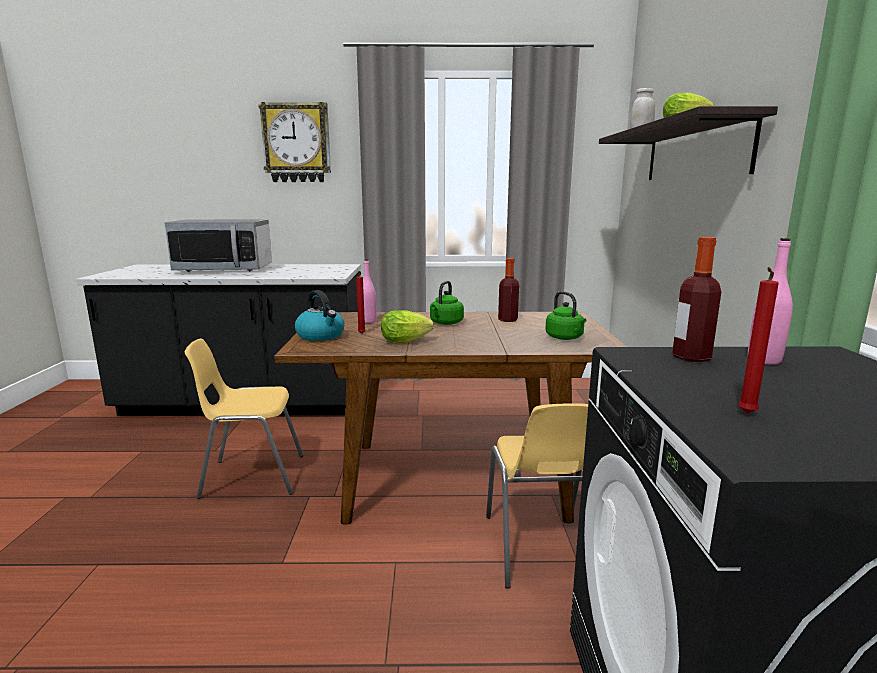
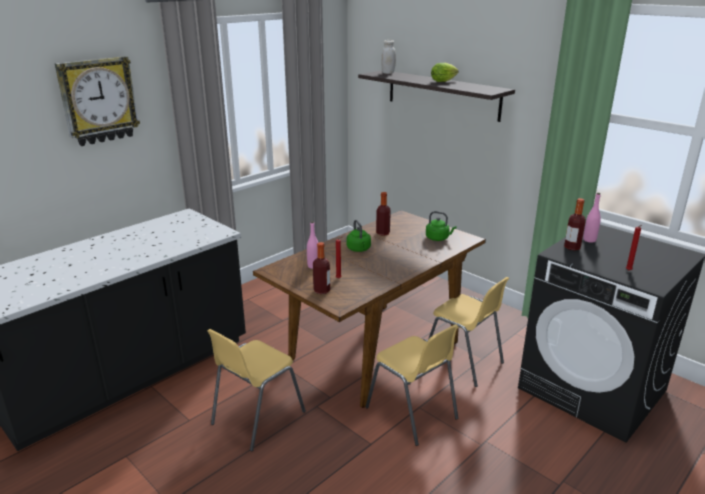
camera: 45 degrees left, 10 degrees up
(224, 269) = (91, 255): microwave -> none
(321, 336) = (321, 290): kettle -> bottle
(375, 563) = (412, 413): none -> yellow chair
(408, 341) = (377, 273): lettuce -> none

